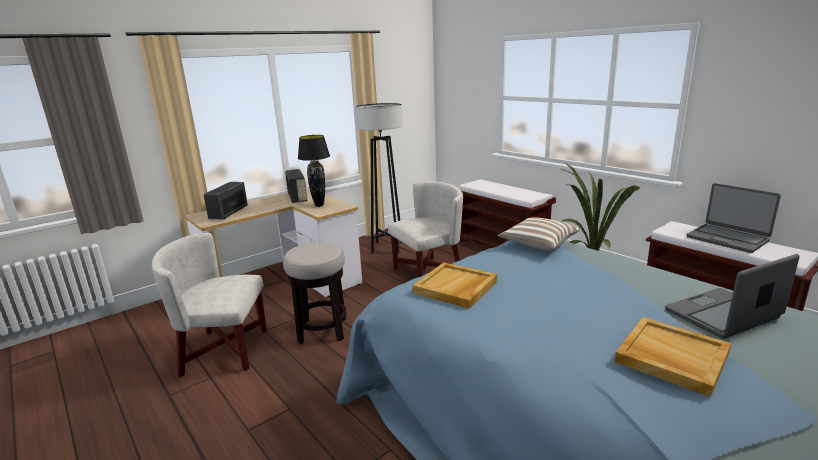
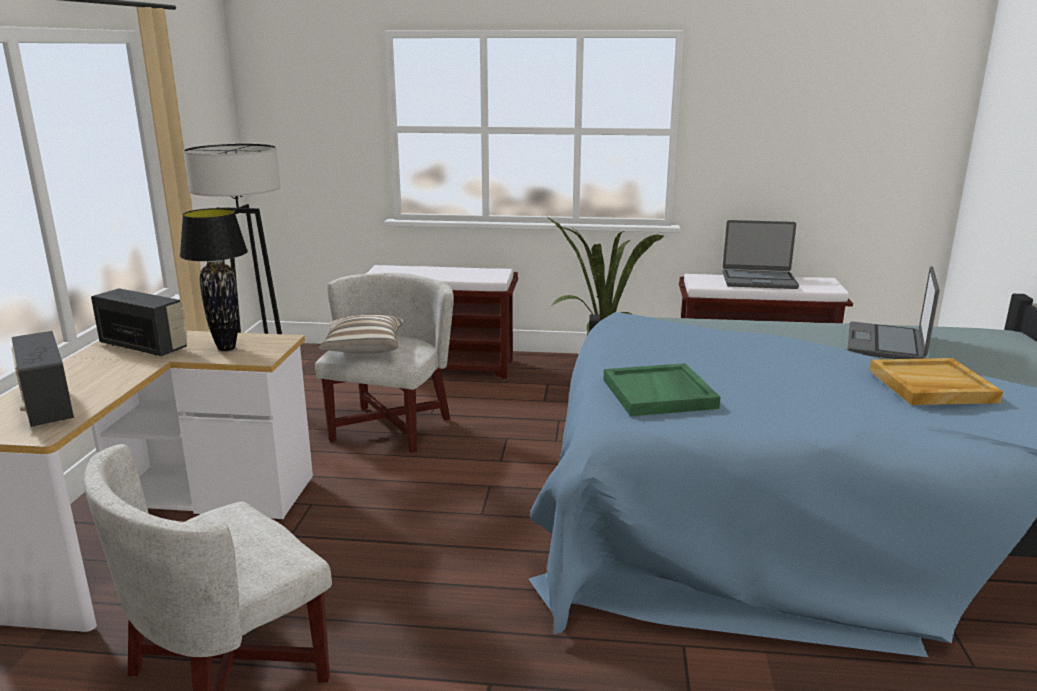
camera: 45 degrees left, 0 degrees up
(322, 330) = (358, 566): stool -> none
(455, 287) = (660, 394): beige tray -> green tray
(538, 244) = (637, 324): pillow -> pillow (363, 349)

